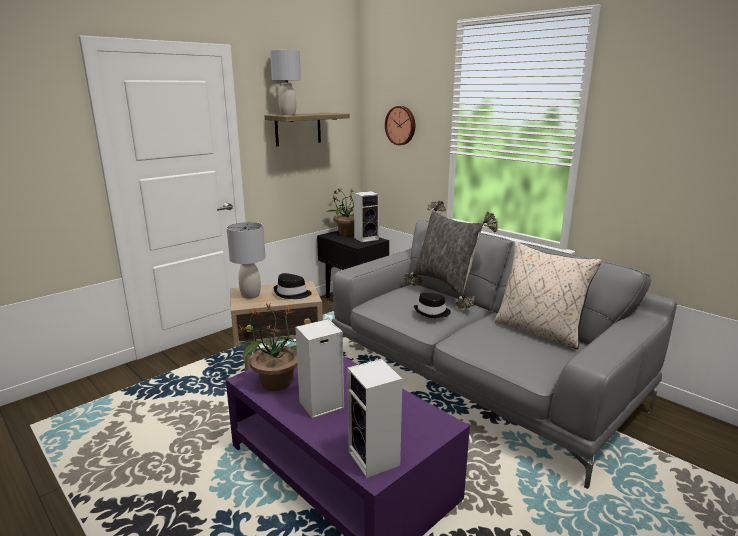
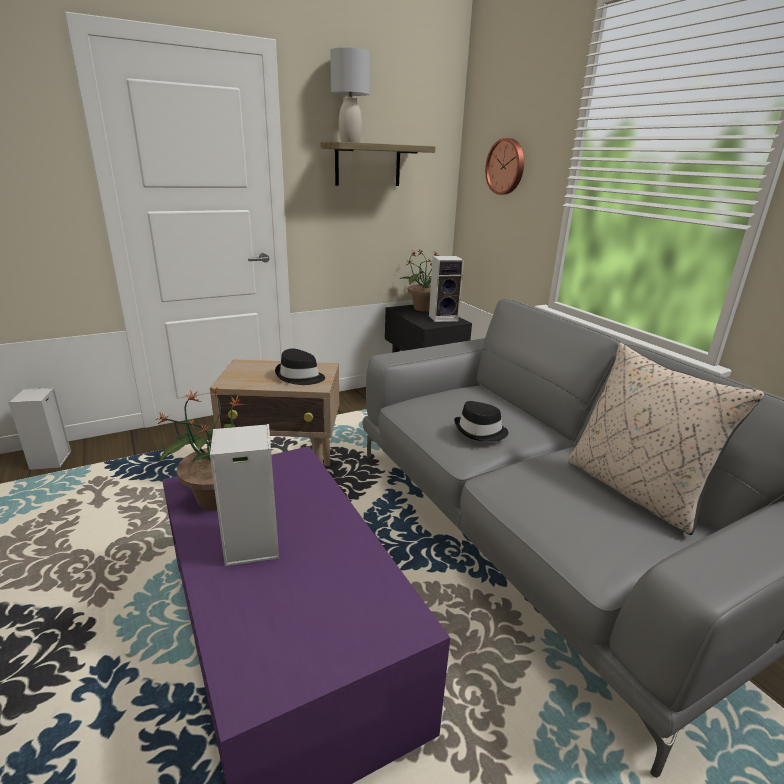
camera: 15 degrees right, 5 degrees up
(250, 295) = (248, 372): grey table lamp -> none
(376, 459) = (266, 666): speaker -> speaker (51, 461)
(447, 294) = (517, 407): pillow -> none

